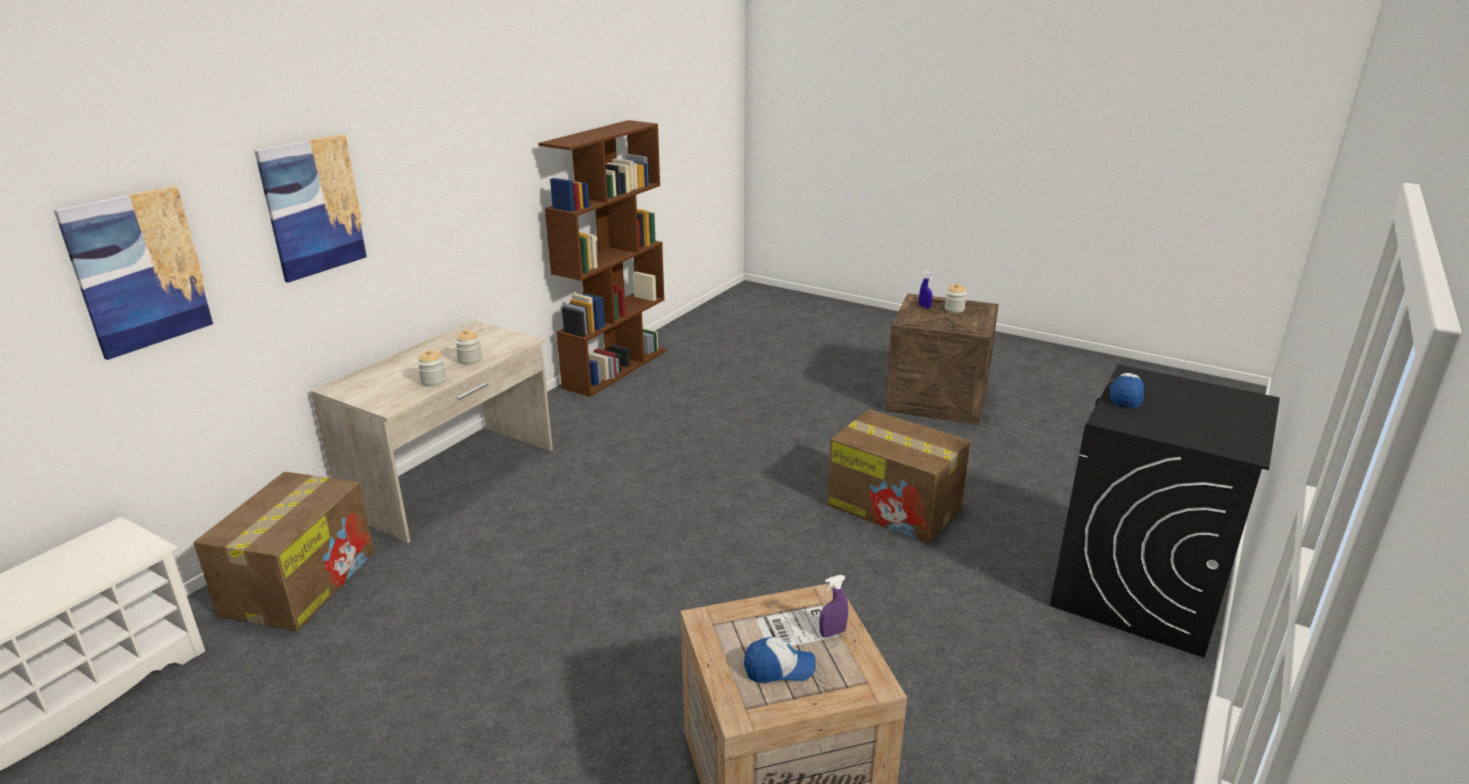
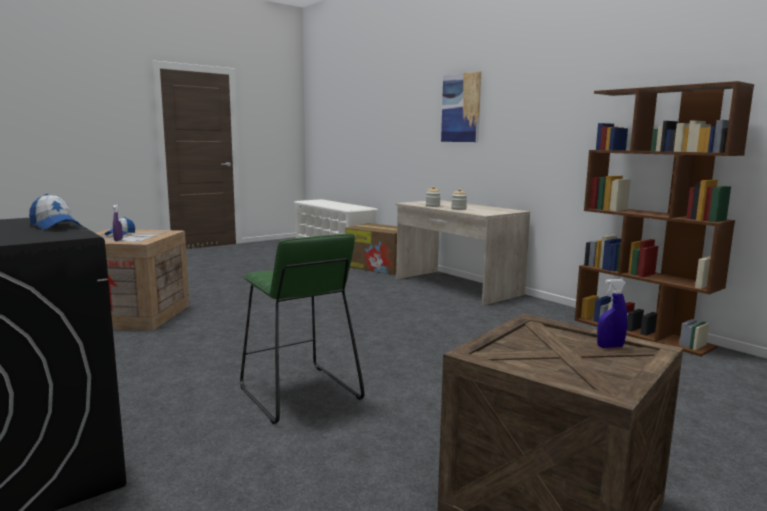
camera: 110 degrees right, 15 degrees down
(139, 271) = (402, 118): picture -> none
(895, 507) = (298, 393): cardboard box -> green stool
(954, 309) = (594, 363): jar -> none

